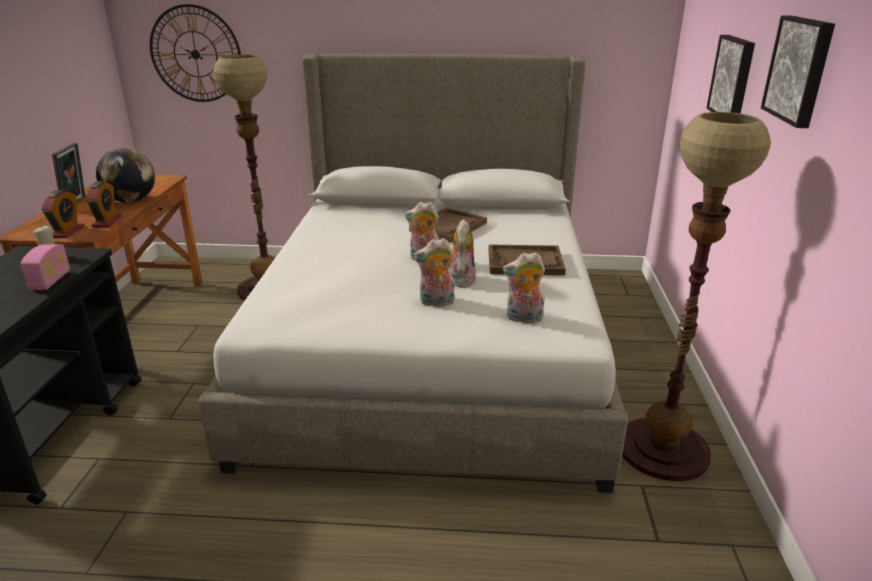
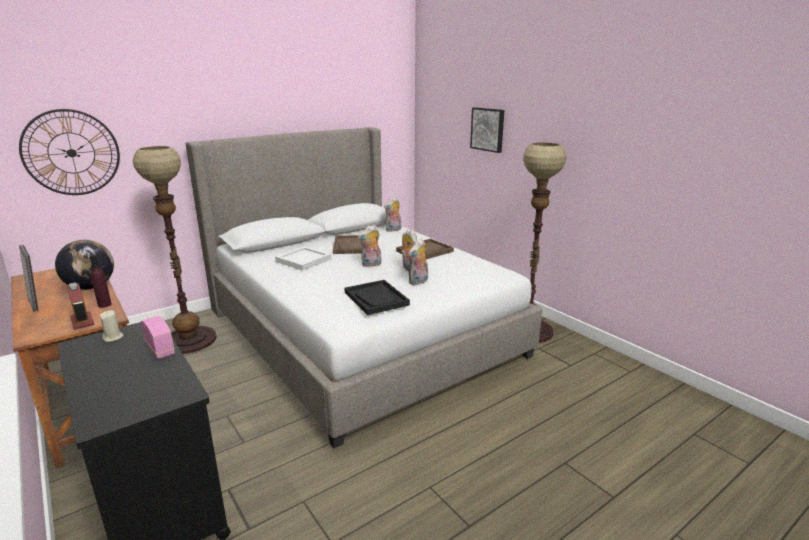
camera: 40 degrees left, 5 degrees down
(107, 221) = (104, 305): alarm clock -> purple bottle
(340, 306) = (376, 299): none -> black tray
(363, 230) = (303, 260): none -> white tray
(523, 318) = (471, 274): plush toy -> plush toy (393, 230)
(800, 70) = (550, 119): picture -> none

